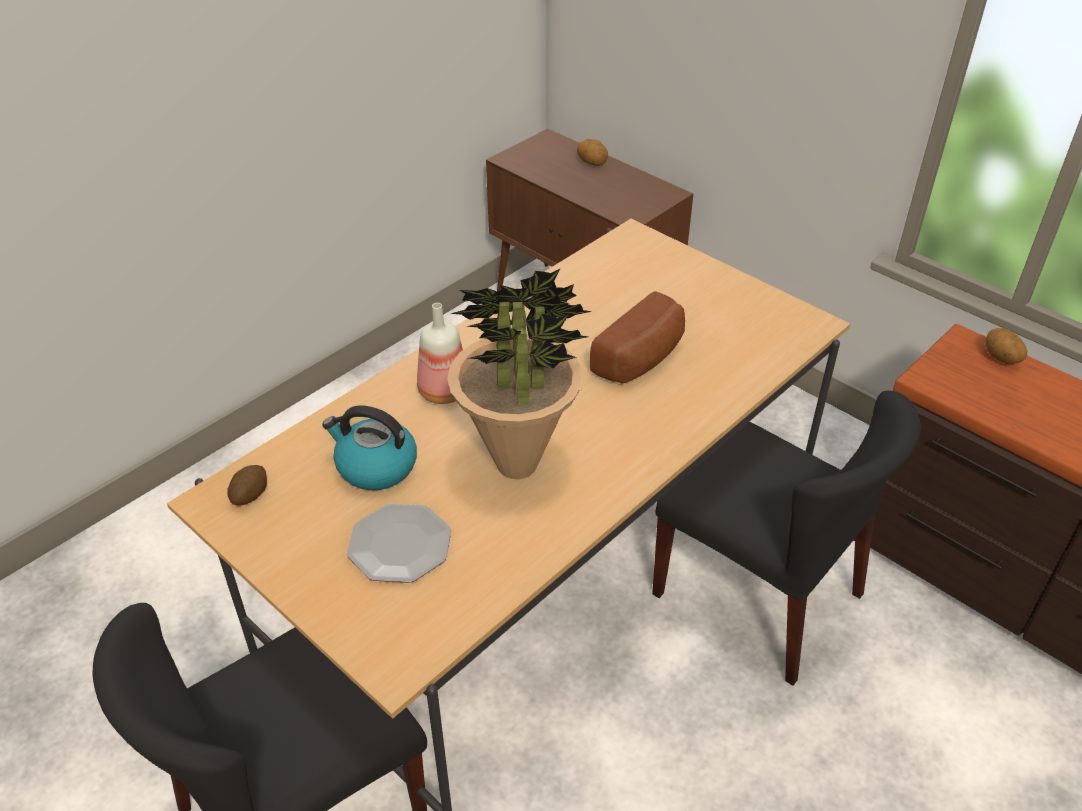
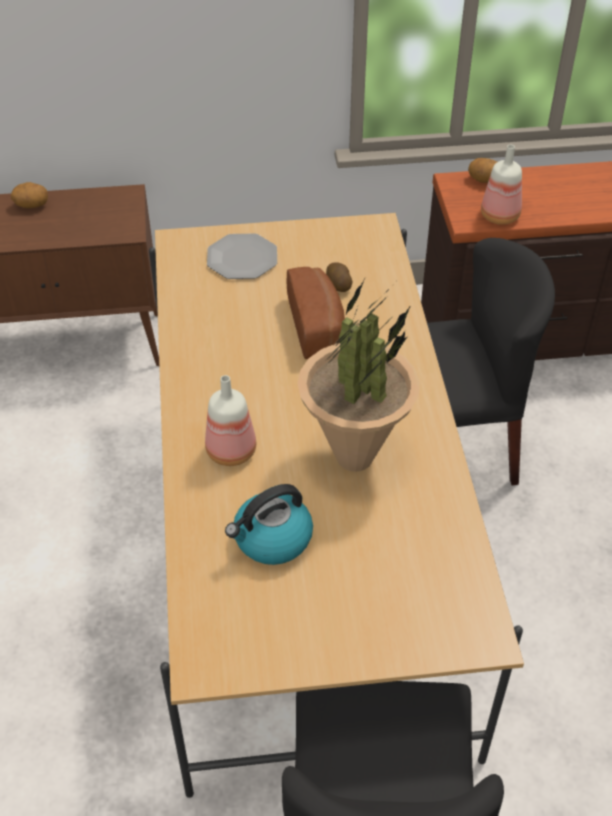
camera: 50 degrees left, 5 degrees up
(250, 494) = (220, 636): potato -> potato (338, 285)
(400, 544) = (370, 570): plate -> plate (242, 258)
(969, 395) = (499, 215): none -> bottle

